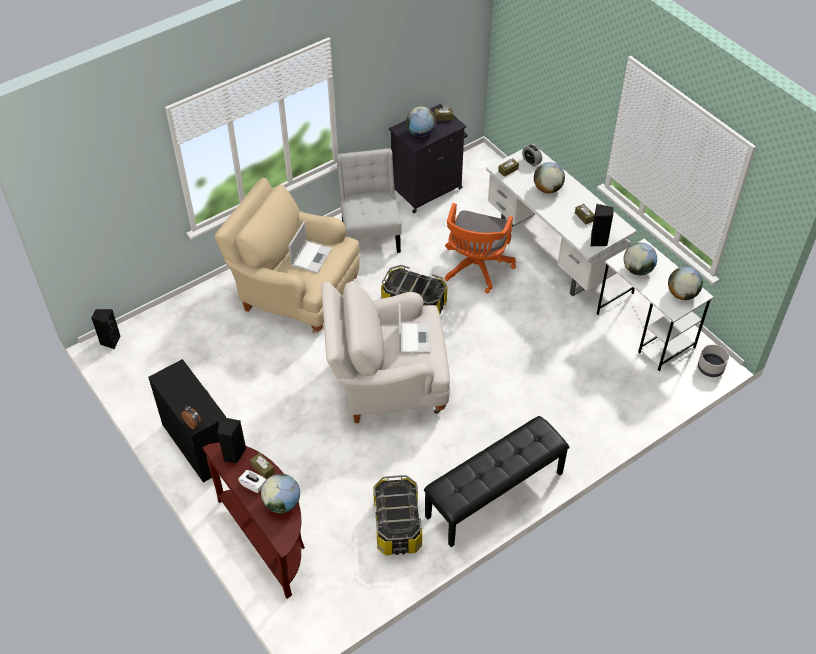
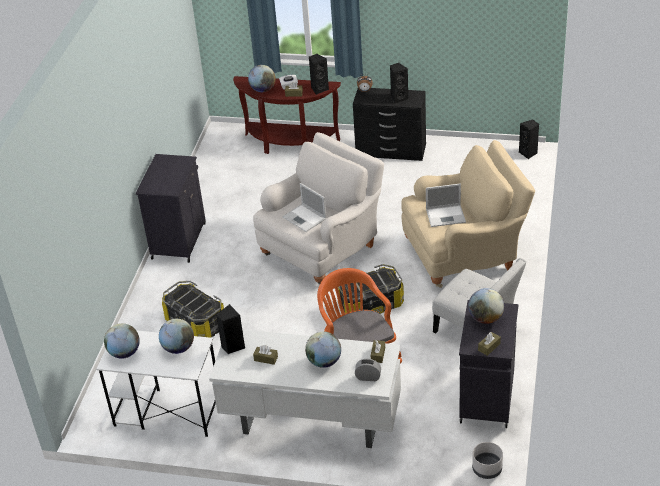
camera: 140 degrees right, 10 degrees down
(182, 386) = (398, 98): none -> black speaker
(311, 256) = (446, 216): laptop -> laptop turned 75 degrees counterclockwise
(398, 525) = (223, 192): storage box -> storage box (195, 323)
(495, 495) = (179, 240): black bench -> black cabinet
(710, 368) = (89, 418): grey planter -> grey planter (487, 469)

